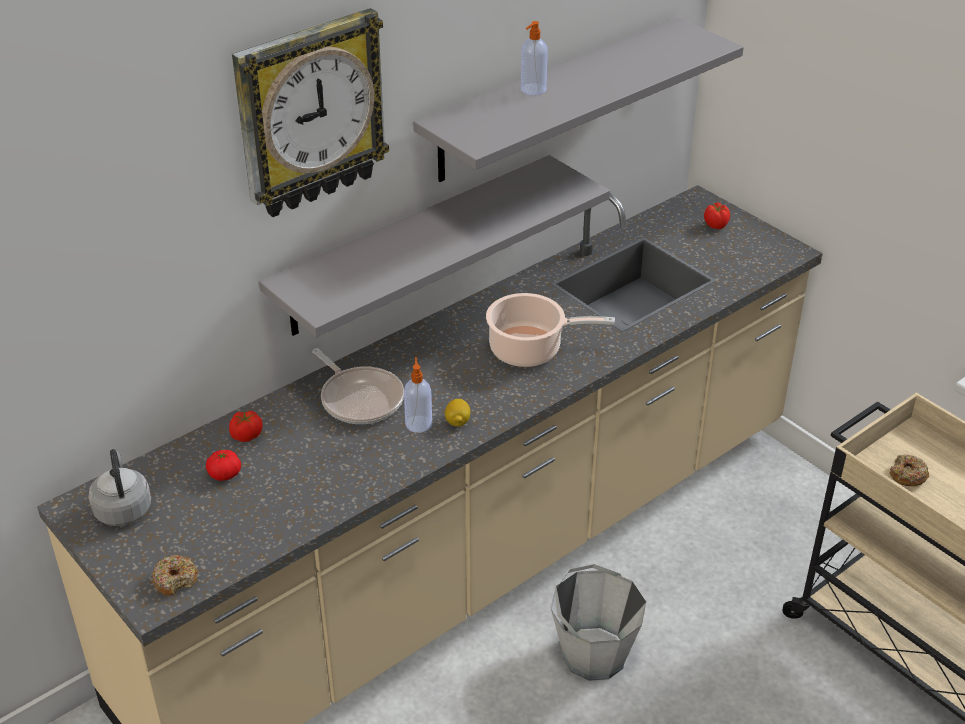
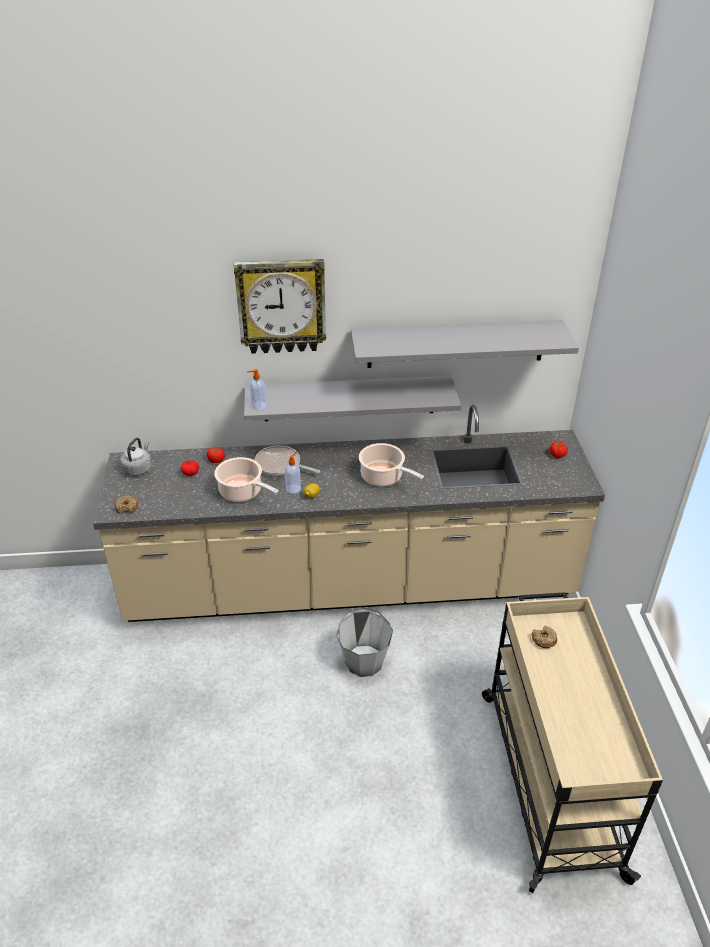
camera: 35 degrees right, 0 degrees up
(346, 465) = (242, 492): none -> cooking pot
(360, 398) = (280, 465): frying pan -> frying pan turned 120 degrees clockwise
(532, 90) = (429, 332): soap dispenser -> soap dispenser (258, 406)

